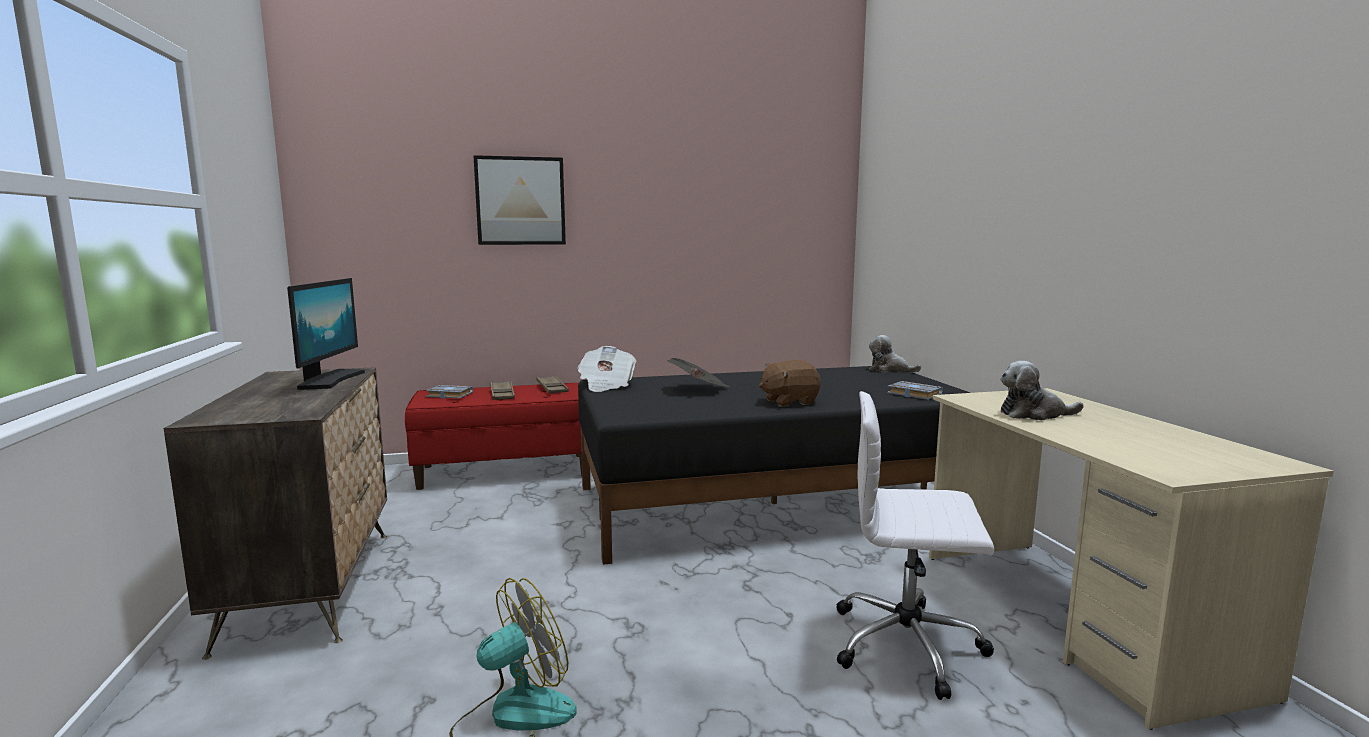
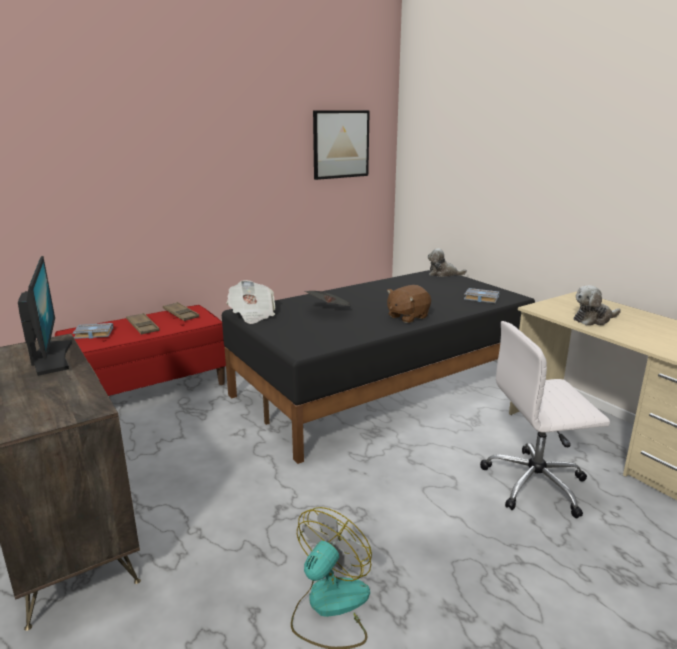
camera: 20 degrees left, 10 degrees up
(520, 201) = (132, 148): picture -> picture (341, 144)

